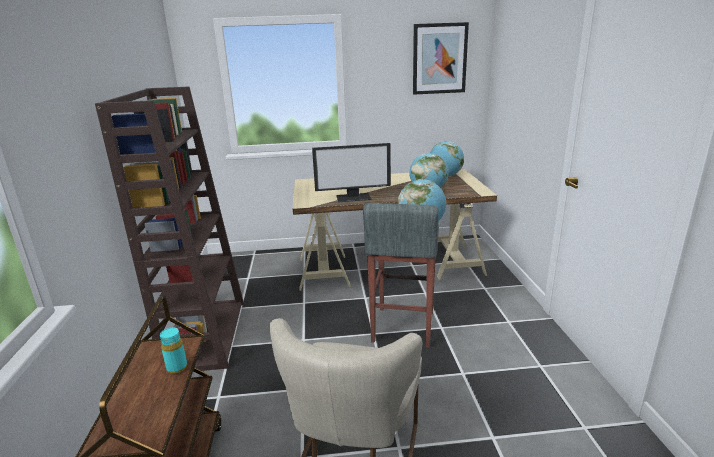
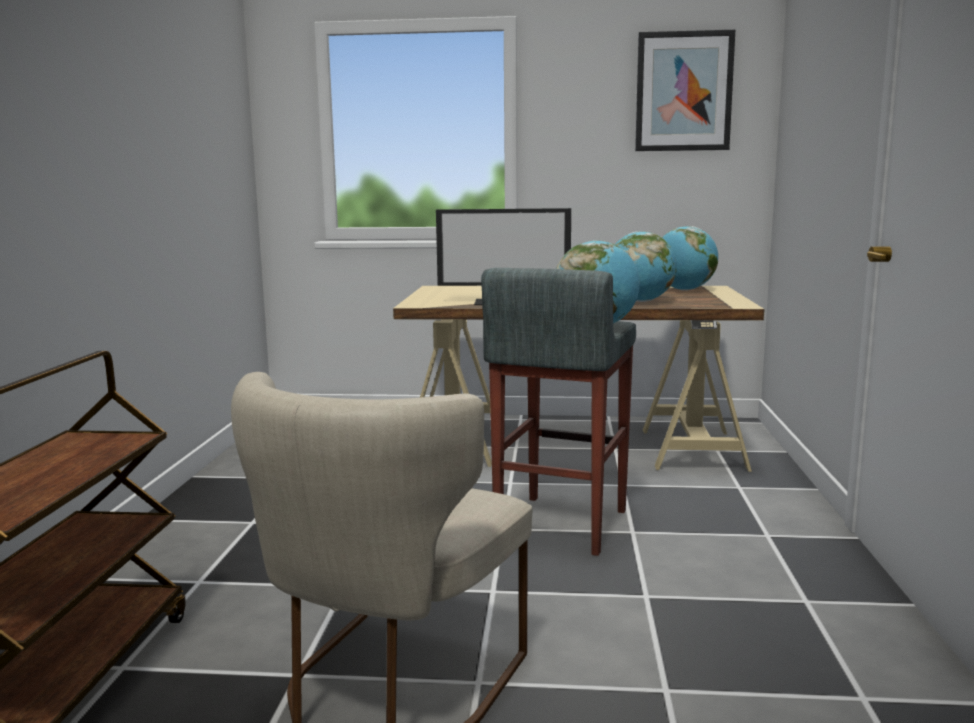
camera: 10 degrees right, 10 degrees down
(177, 368) = (97, 458): turquoise bottle -> none
(206, 334) = (219, 504): brown bookcase -> none

